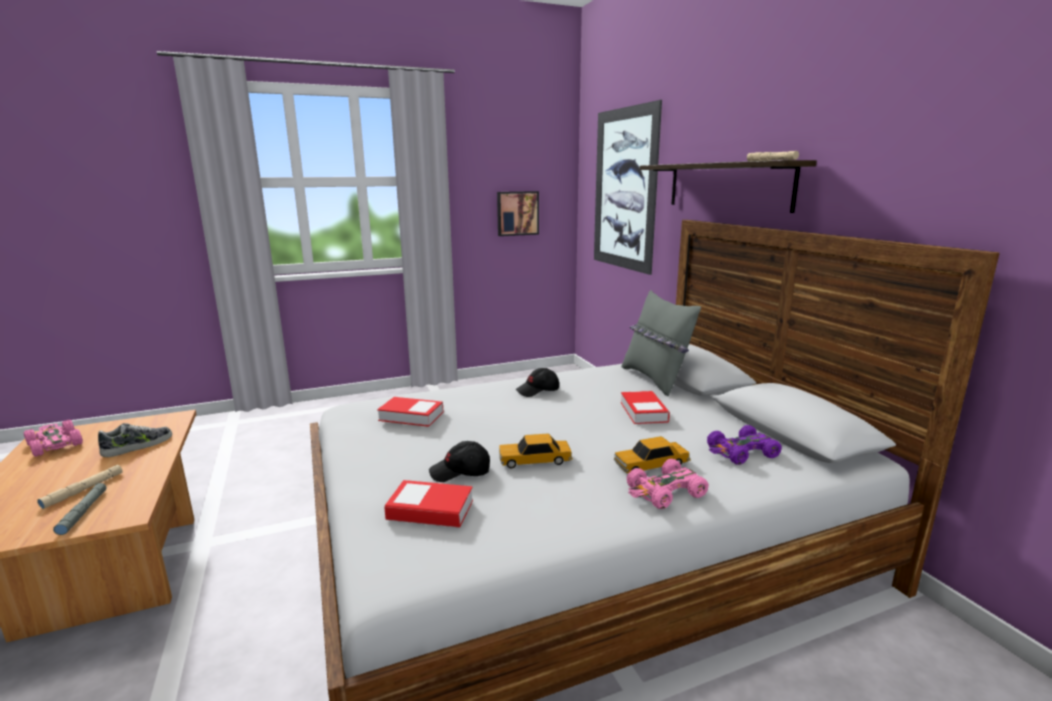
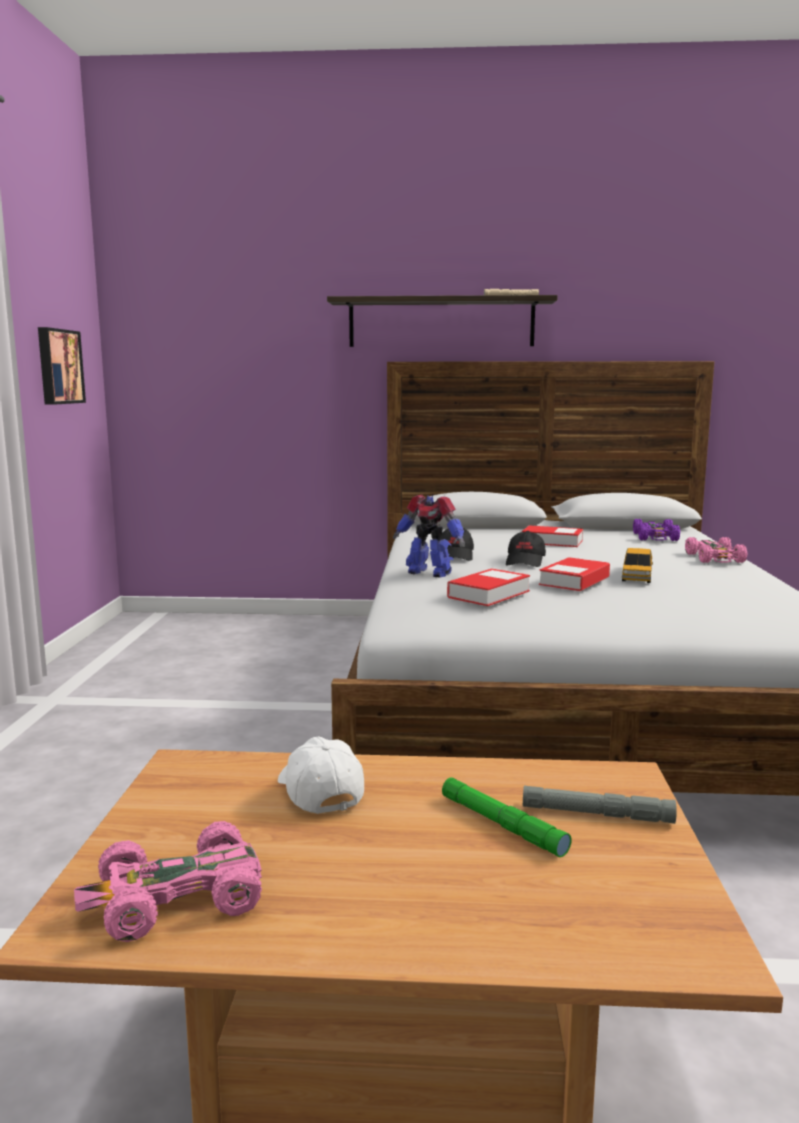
camera: 65 degrees left, 5 degrees down
(83, 490) = (502, 825): beige flashlight -> green flashlight
(138, 446) = (318, 791): shoe -> white cap
(430, 510) = (730, 608): book -> book (574, 581)
(460, 472) = (650, 595): black cap -> black cap (525, 562)
(475, 392) = (429, 572): none -> toy robot
(624, 190) = (240, 331): picture -> none
(651, 464) = (665, 554): toy car -> none
(655, 379) = (472, 529): grey pillow -> none

